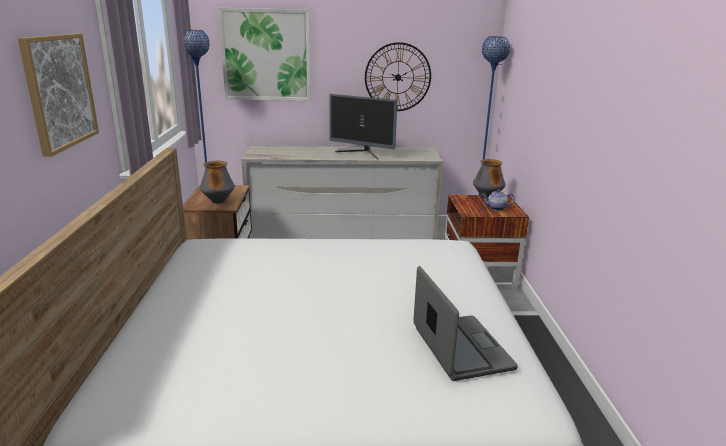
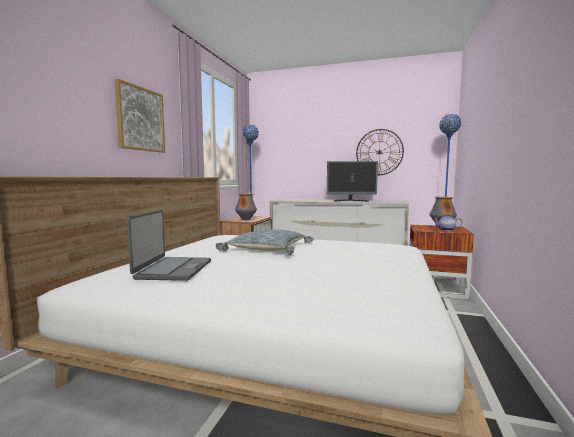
camera: 20 degrees right, 15 degrees down
(266, 55) = (294, 142): picture -> none
(297, 278) = (267, 248): none -> pillow
(362, 154) = (351, 201): monitor -> monitor turned 45 degrees counterclockwise
(460, 348) = (365, 284): laptop -> laptop (173, 270)

